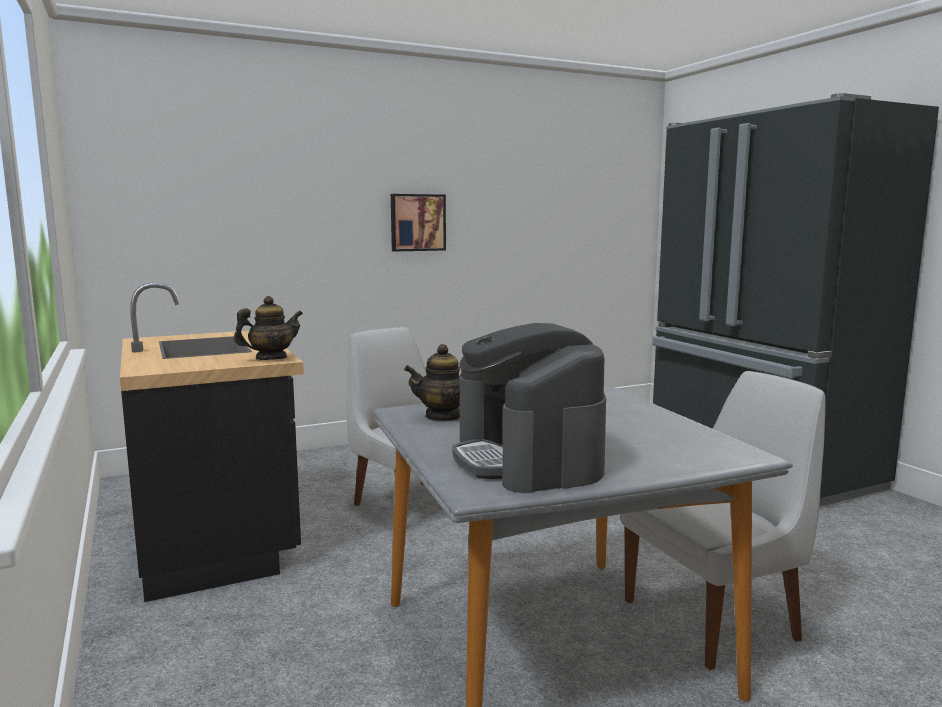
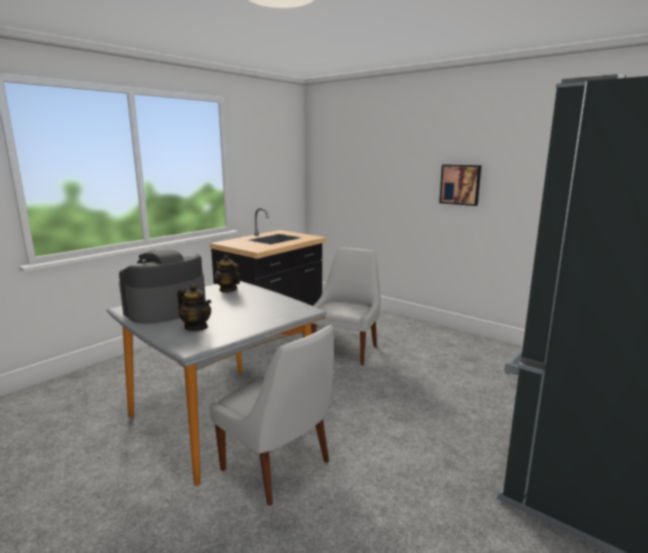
camera: 65 degrees right, 5 degrees up
(271, 358) = (258, 248): teapot -> teapot (196, 327)

